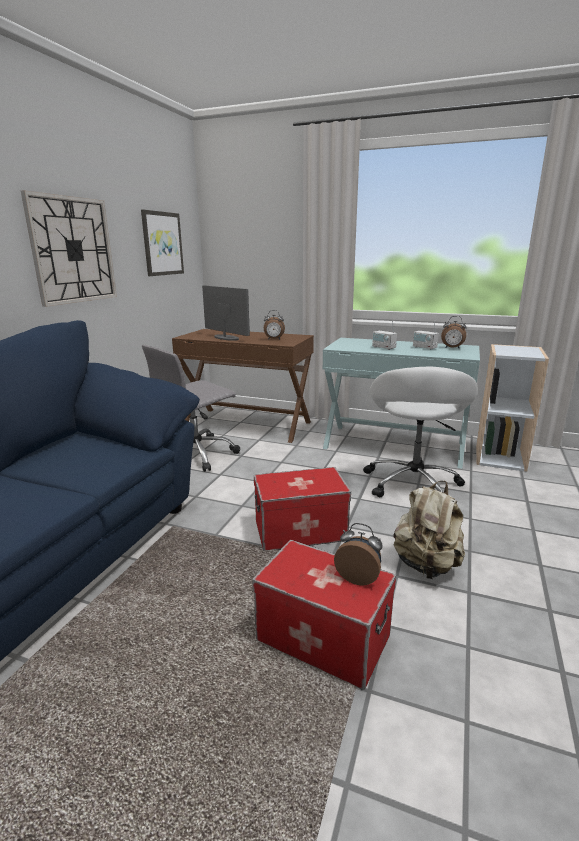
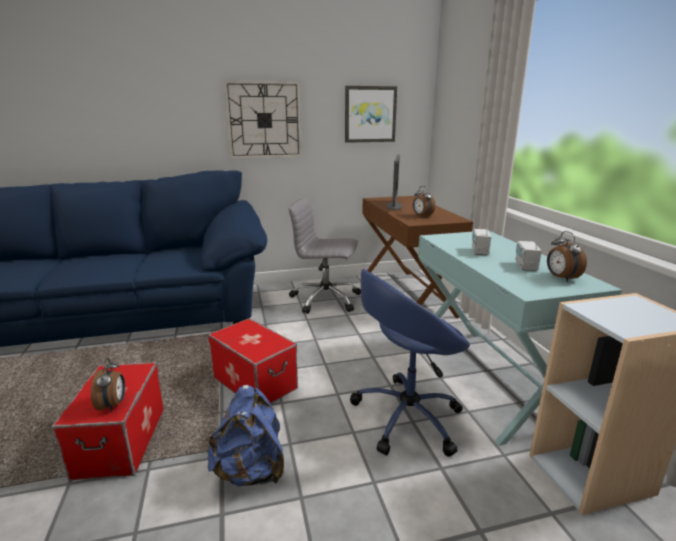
camera: 55 degrees right, 0 degrees up
(412, 485) = (404, 418): white office chair -> blue office chair
(426, 565) = (251, 471): beige backpack -> blue backpack

